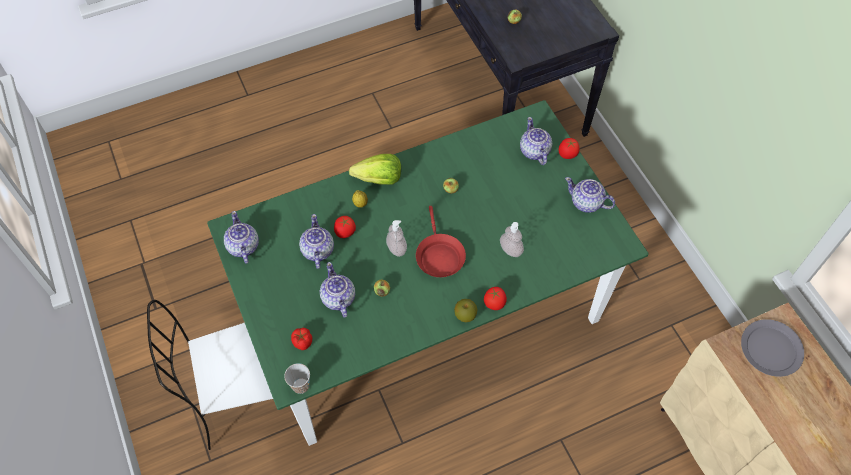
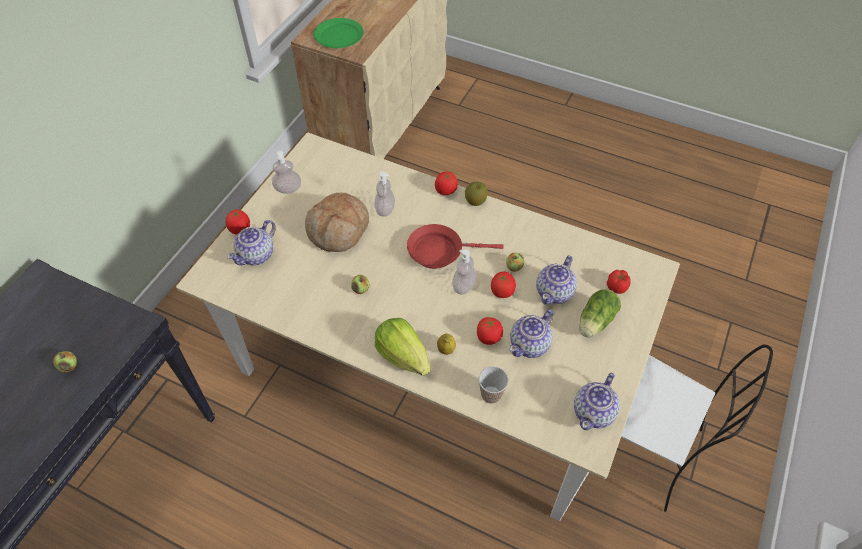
camera: 130 degrees left, 5 degrees down
(293, 302) = (594, 322): none -> lettuce
(300, 386) = (647, 260): cup -> cup (491, 394)
(370, 267) = (502, 291): none -> tomato
(425, 313) = (432, 367): green dining table -> beige dining table
(439, 256) = (440, 251): red frying pan -> red frying pan turned 135 degrees counterclockwise
(516, 209) = (339, 229): none -> bread
(586, 203) = (288, 189): teapot -> soap dispenser
(771, 349) = (339, 35): grey plate -> green plate

